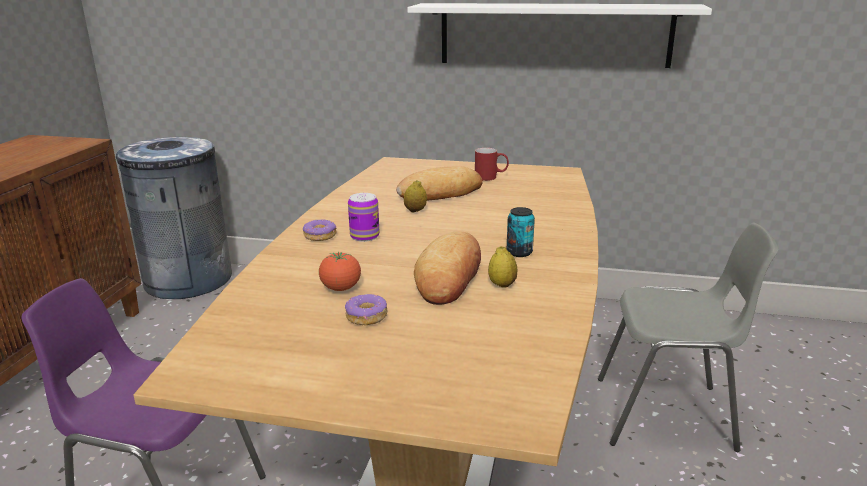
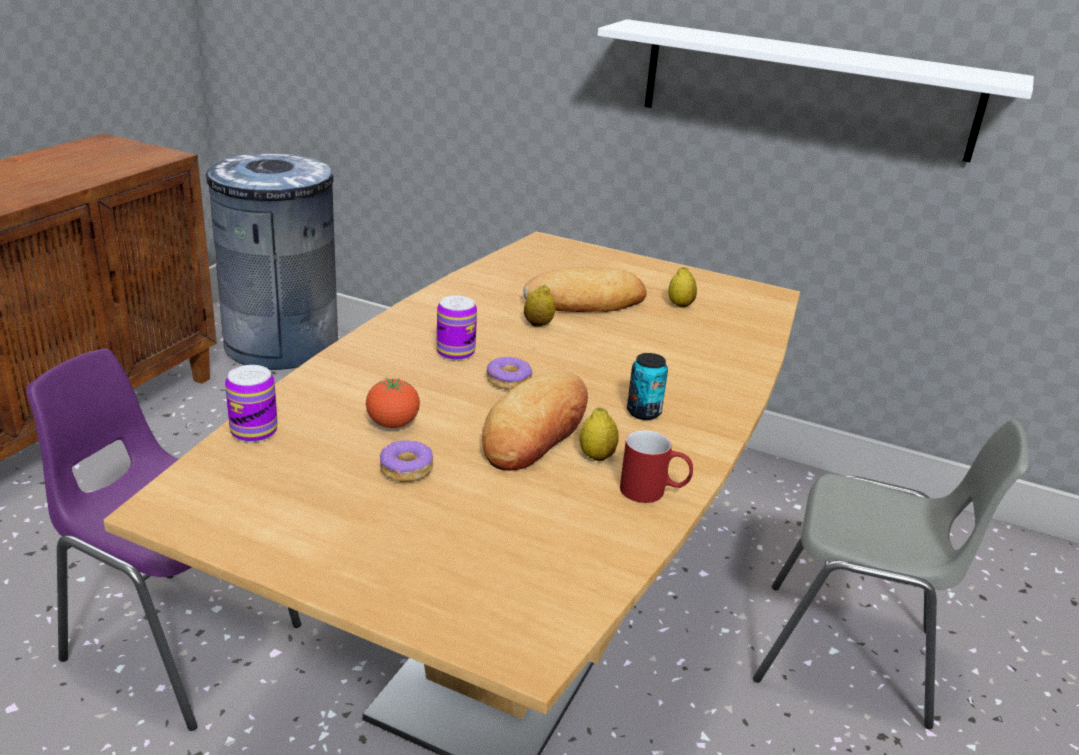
camera: 10 degrees right, 5 degrees up
(234, 311) = (254, 431): none -> can
(320, 236) = (400, 342): donut -> donut (509, 381)
(491, 177) = (665, 287): red mug -> red mug (653, 492)
(507, 186) = (680, 305): none -> lemon

